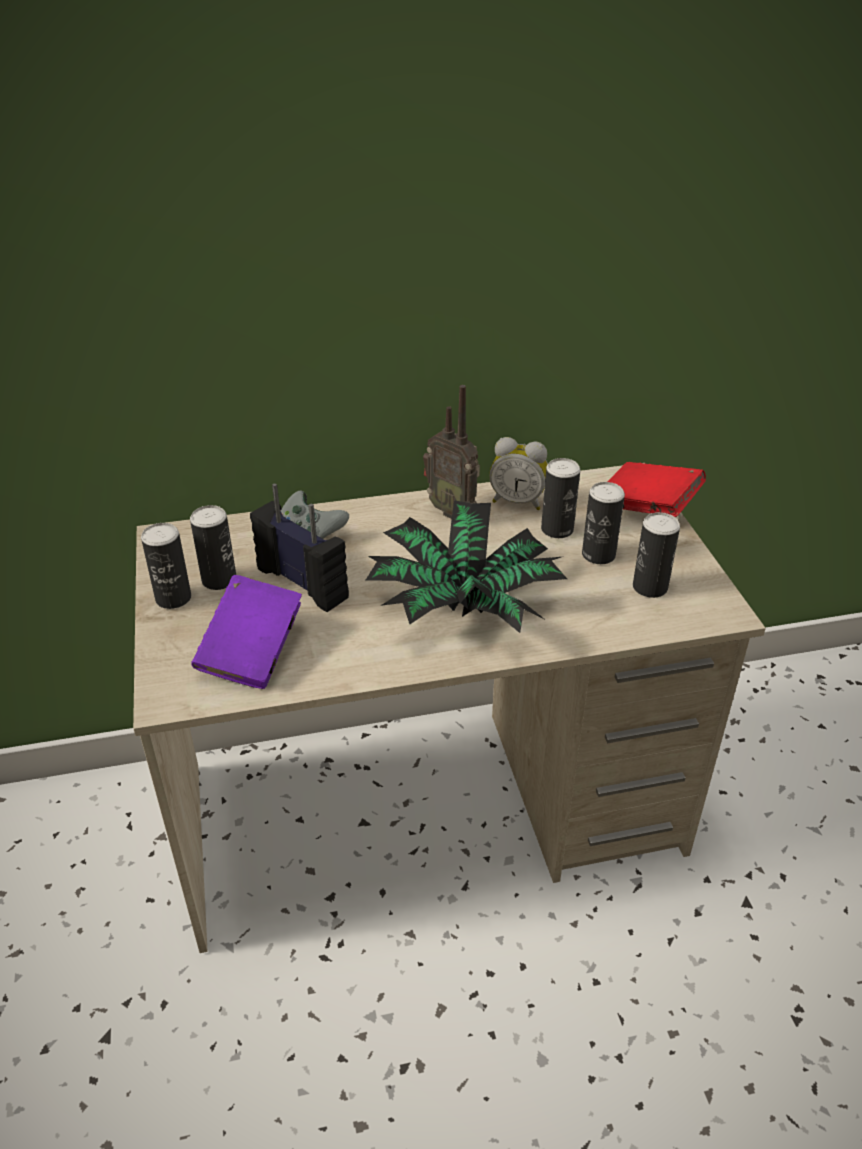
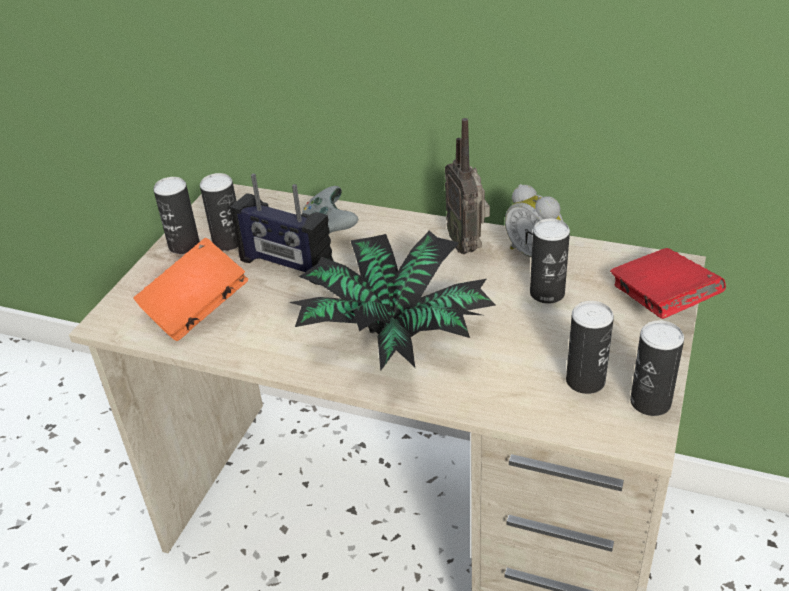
camera: 35 degrees right, 0 degrees up
(252, 652) = (196, 309): purple book -> orange book
(303, 582) = (286, 266): radio -> radio turned 135 degrees clockwise
(598, 555) = (564, 331): can -> can (650, 402)

